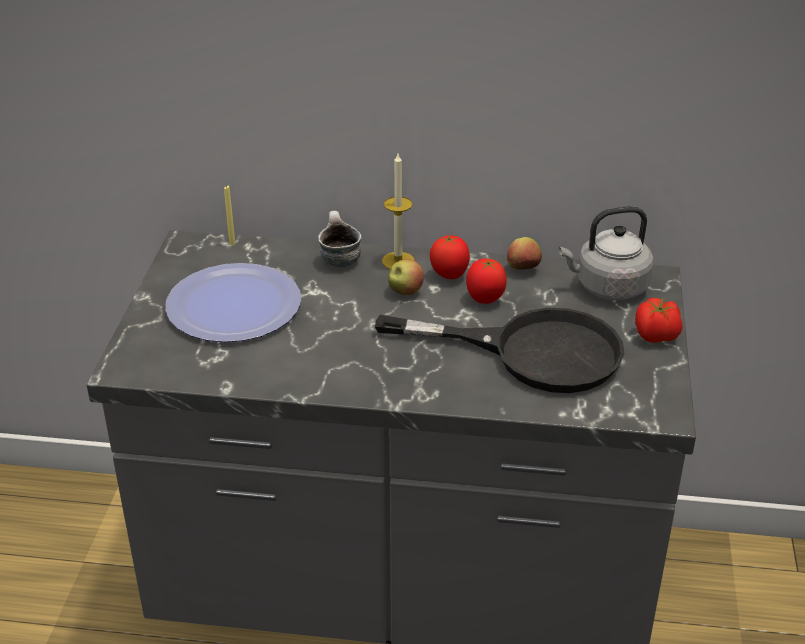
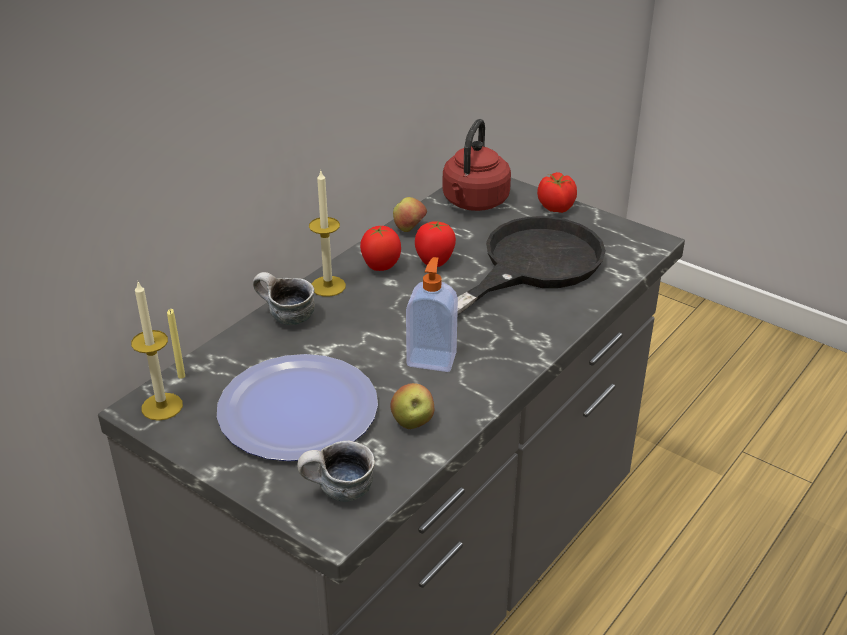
camera: 60 degrees left, 0 degrees up
(157, 357) = (338, 493): none -> mug
(194, 250) = (162, 406): none -> candle
(347, 344) = (432, 359): none -> soap dispenser
(405, 292) = (381, 299): apple -> apple (412, 423)
(607, 287) = (474, 202): grey kettle -> red kettle

